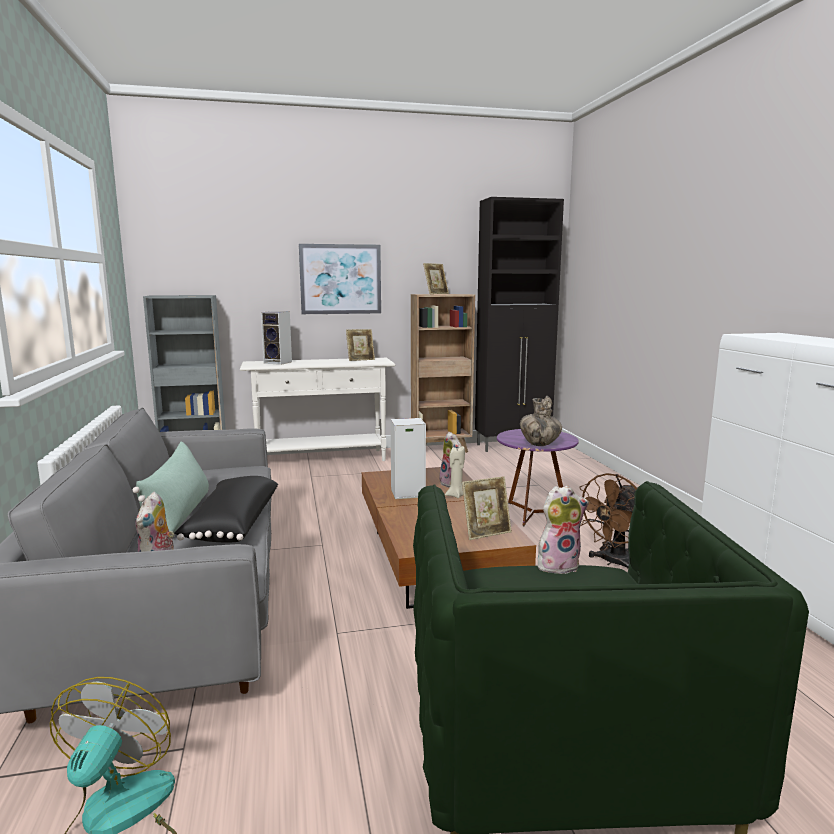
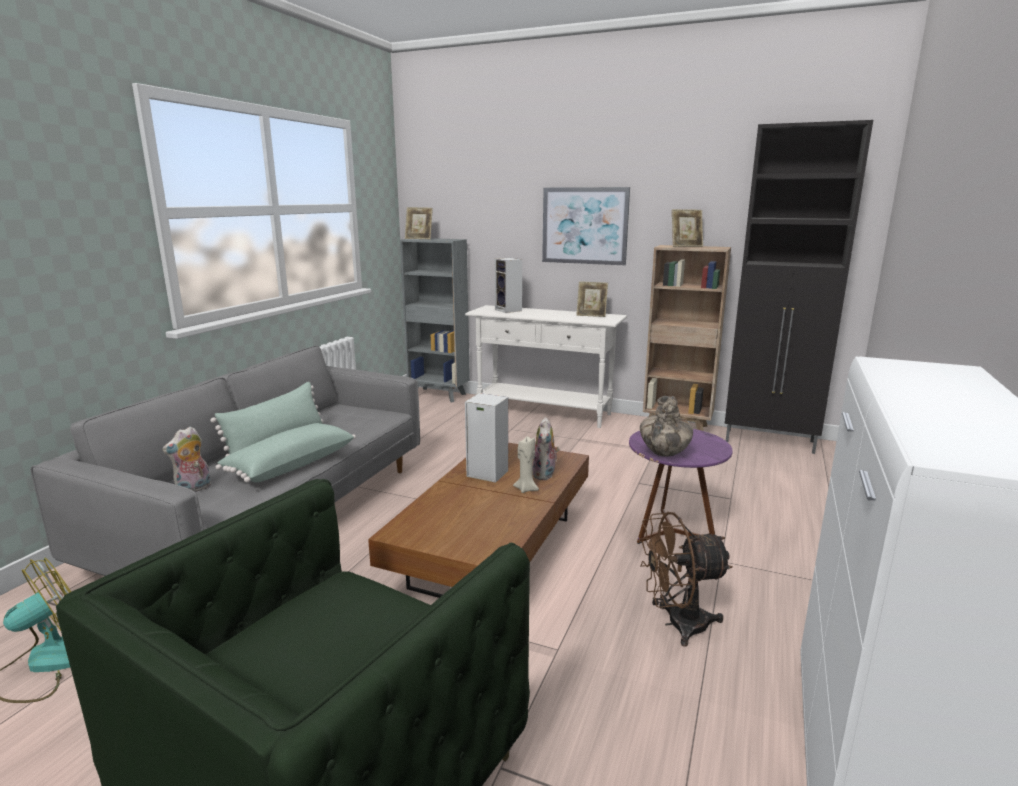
camera: 35 degrees right, 5 degrees up
(231, 525) = (290, 465): black pillow -> green pillow
(486, 533) = (481, 540): picture frame -> picture frame (419, 239)
(558, 565) = (411, 603): plush toy -> none

